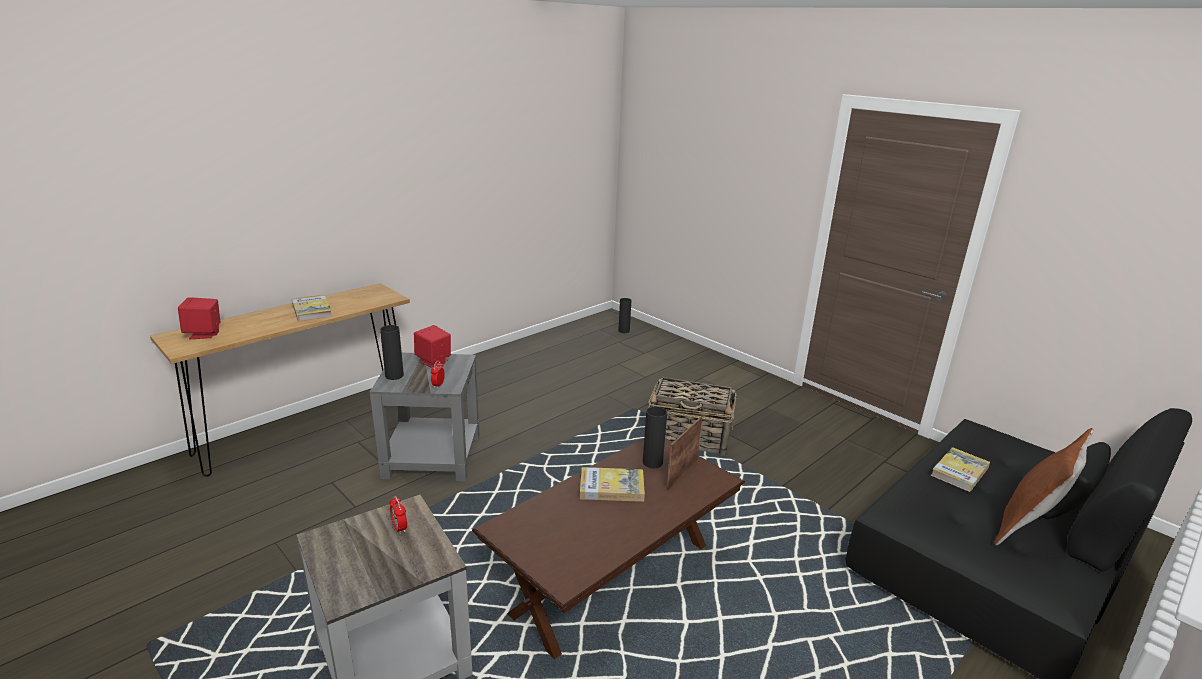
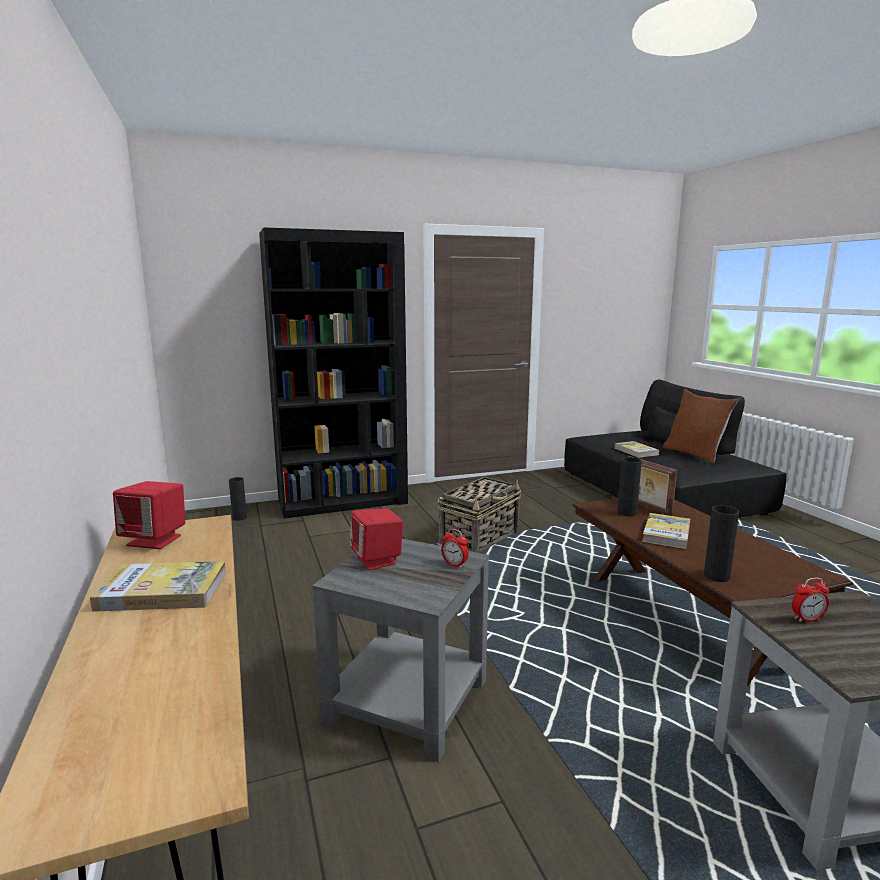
camera: 65 degrees left, 10 degrees down
(204, 334) = (119, 742): red speaker -> red speaker (155, 540)
(394, 375) = (400, 591): black vase -> black vase (716, 576)
(697, 358) = (343, 502): none -> black bookcase

